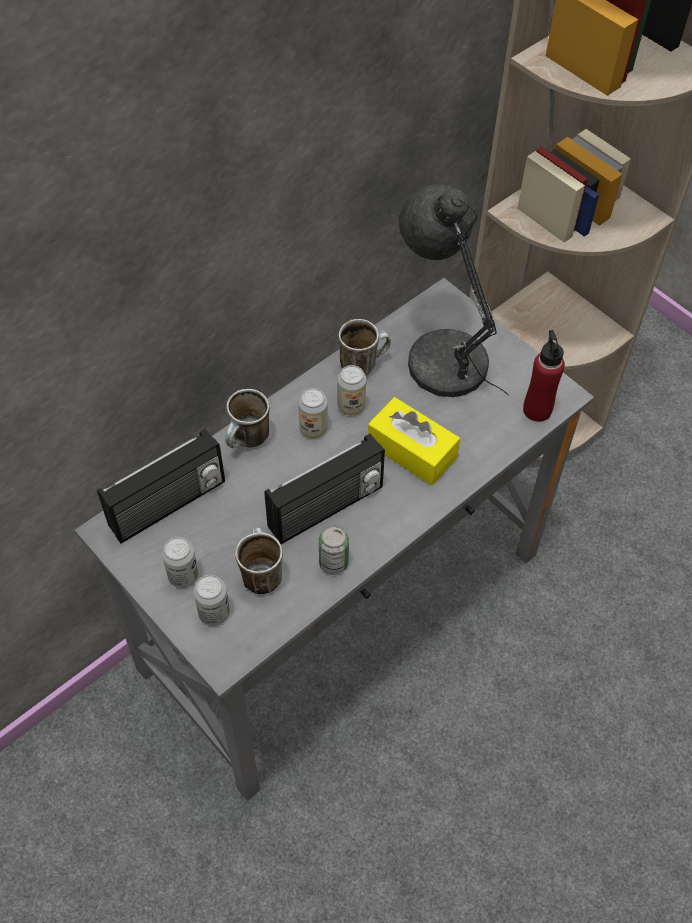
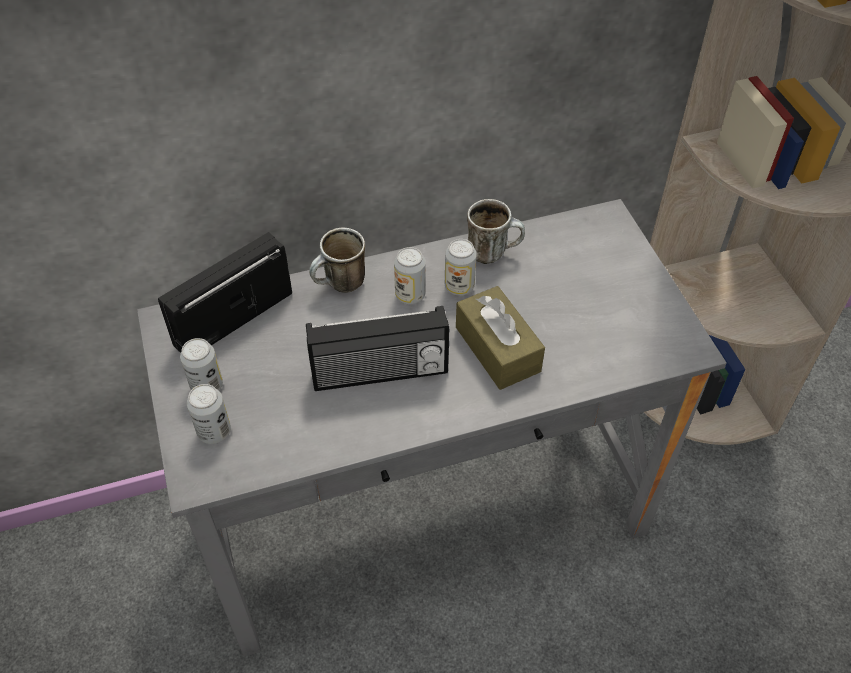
camera: 25 degrees right, 5 degrees down
(169, 506) = (232, 318): radio -> radio turned 150 degrees clockwise
(259, 573) = (279, 411): mug -> none
(333, 563) = (356, 428): can -> none
(411, 451) = (497, 349): yellow tissue box -> brown tissue box
(443, 357) = (579, 271): grey table lamp -> none
(537, 410) = (654, 354): red bottle -> none

